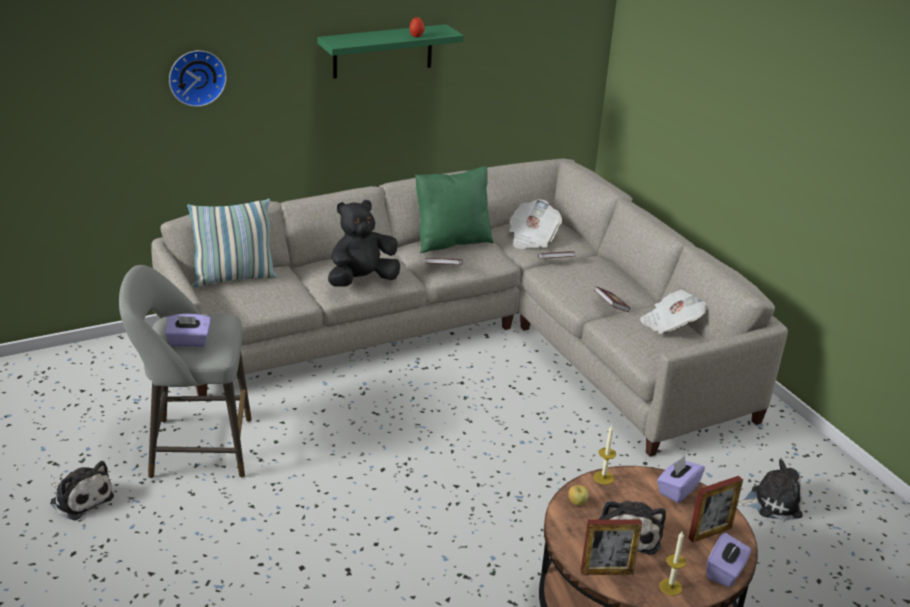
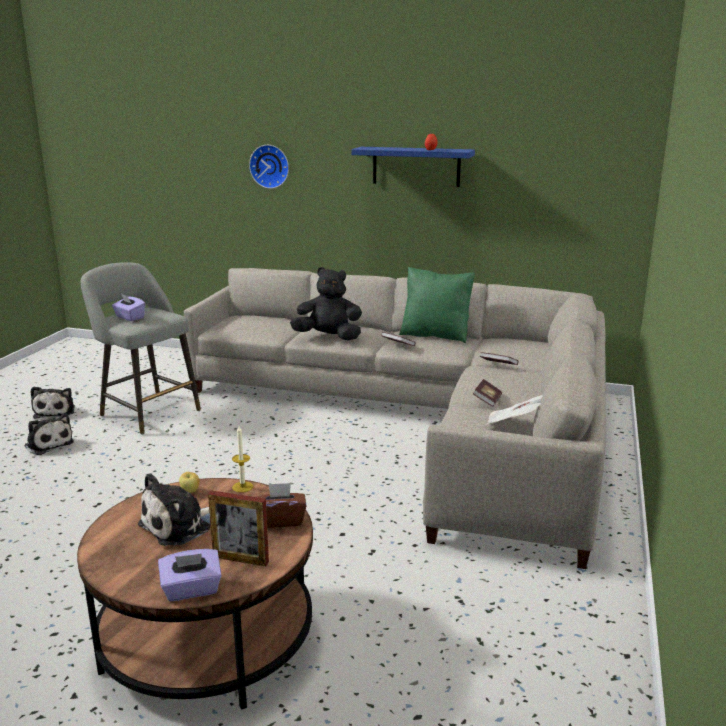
camera: 45 degrees right, 10 degrees down
(234, 278) = (258, 317): pillow -> none
(383, 51) = (416, 166): green shelf -> blue shelf
(532, 238) = (505, 349): newspaper -> none
(606, 572) = (112, 538): picture frame -> none
(670, 587) = (129, 573): candle -> none
(677, 490) = (280, 520): purple tissue box -> brown tissue box
(772, 502) = (484, 630): plush toy -> plush toy (48, 444)

